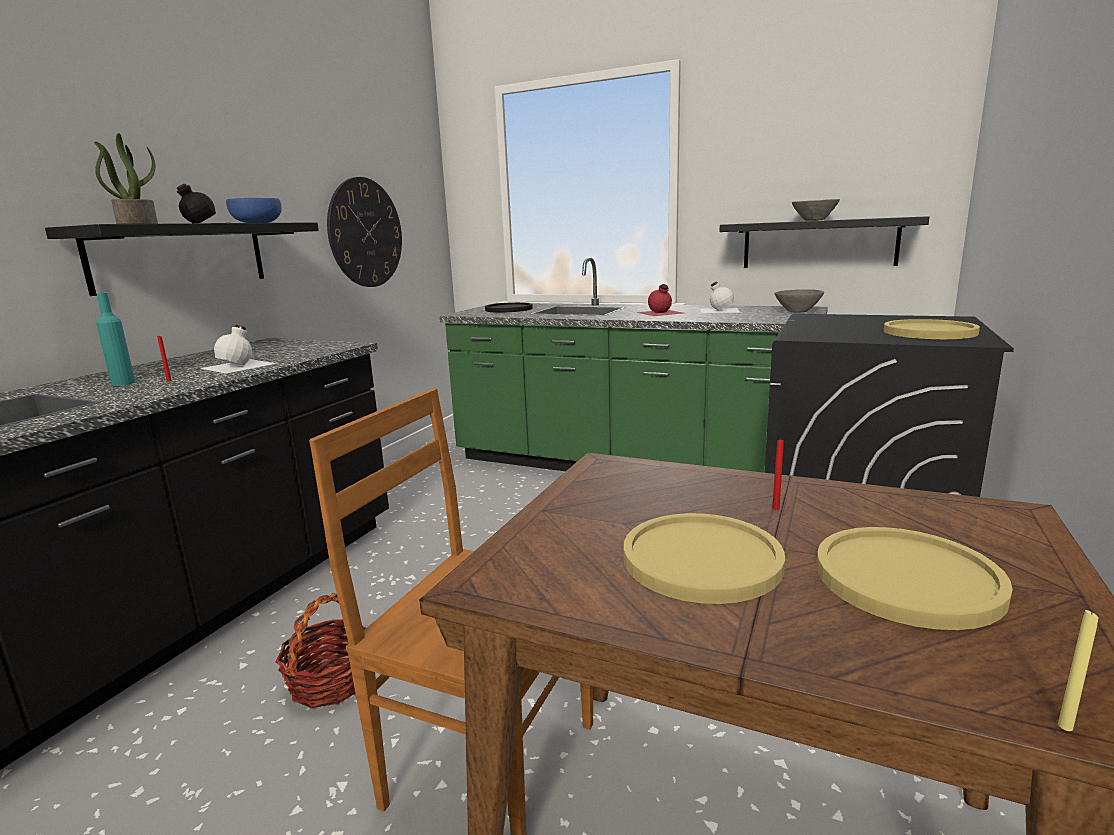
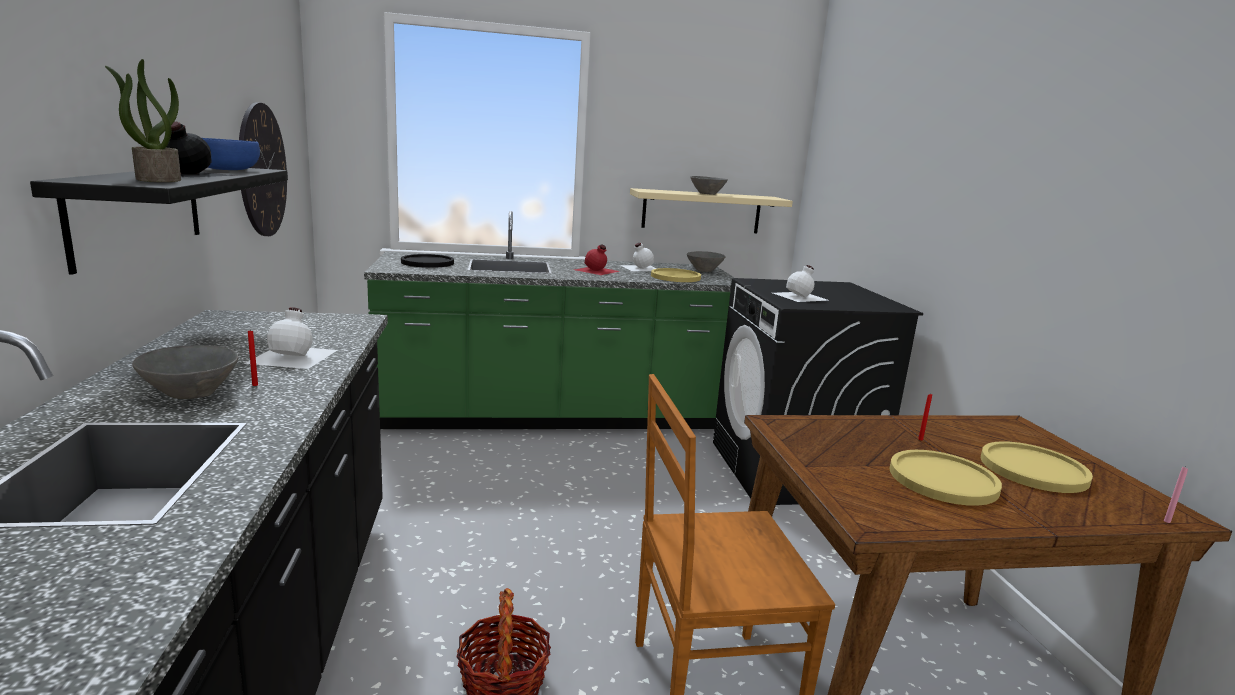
camera: 35 degrees left, 0 degrees up
(123, 383) = (191, 394): turquoise bottle -> grey bowl
(819, 243) = (701, 211): black shelf -> beige shelf
(839, 329) = (801, 296): none -> white bottle
(929, 332) = (856, 298): yellow plate -> yellow plate (675, 277)
(1065, 726) = (1167, 521): yellow candle -> pink candle

